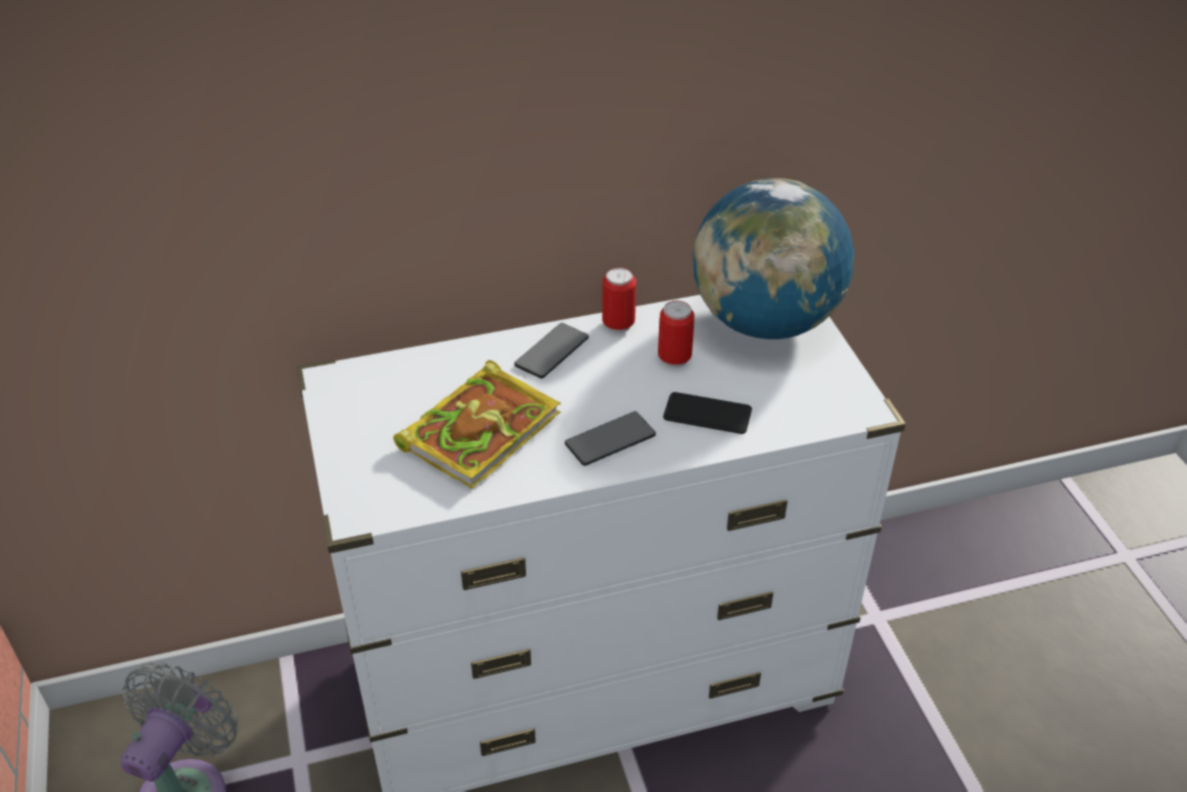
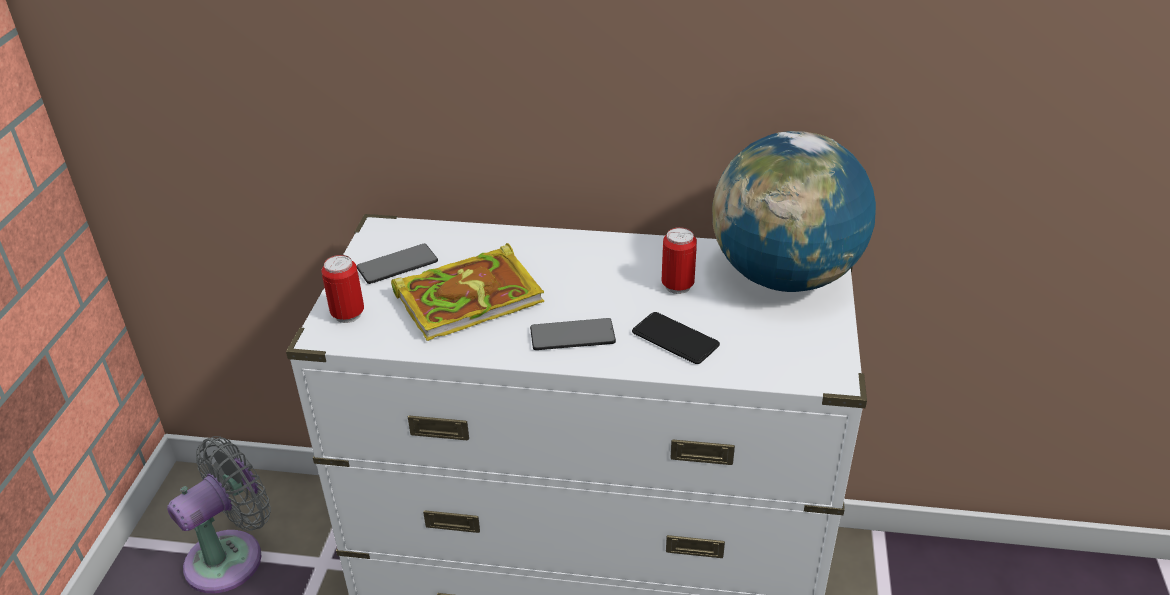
camera: 25 degrees right, 5 degrees down
(551, 352) = (573, 253): phone -> phone (397, 265)
(618, 325) = (647, 246): can -> can (348, 314)

